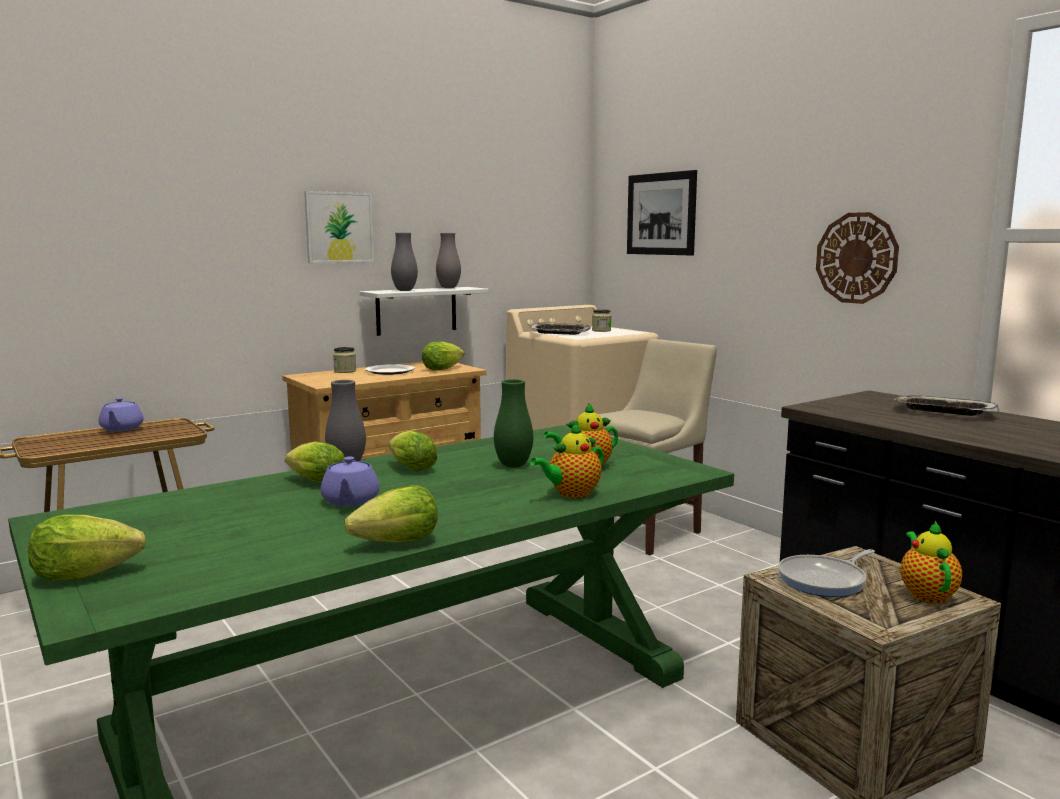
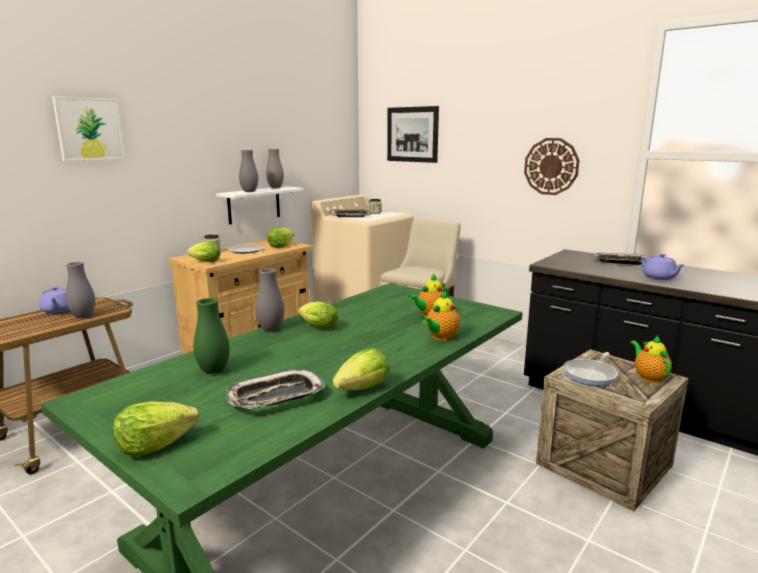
camera: 15 degrees left, 5 degrees up
(144, 437) = (83, 316): none -> grey vase
(276, 540) = (275, 396): none -> tray
(314, 481) = (258, 344): lettuce -> lettuce (204, 262)
(339, 227) = (200, 147): picture -> picture (89, 129)
(350, 501) = (300, 358): purple teapot -> purple teapot (659, 277)
(513, 465) = (384, 318): green vase -> green vase (213, 371)

